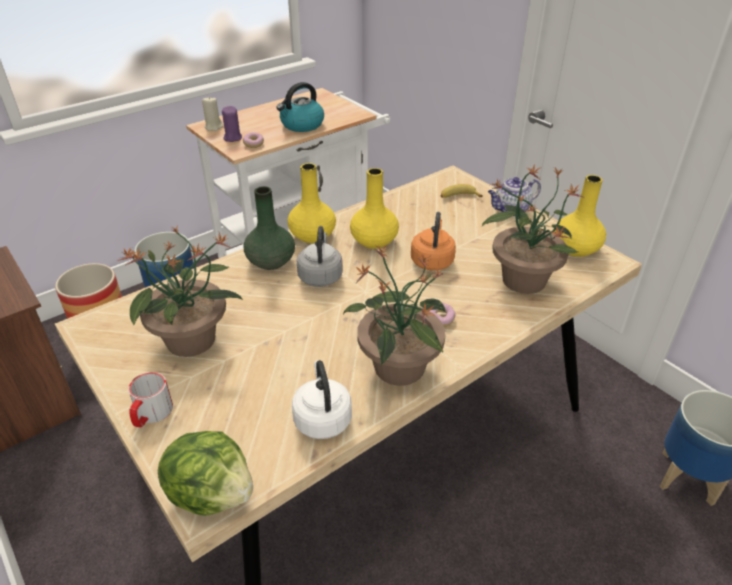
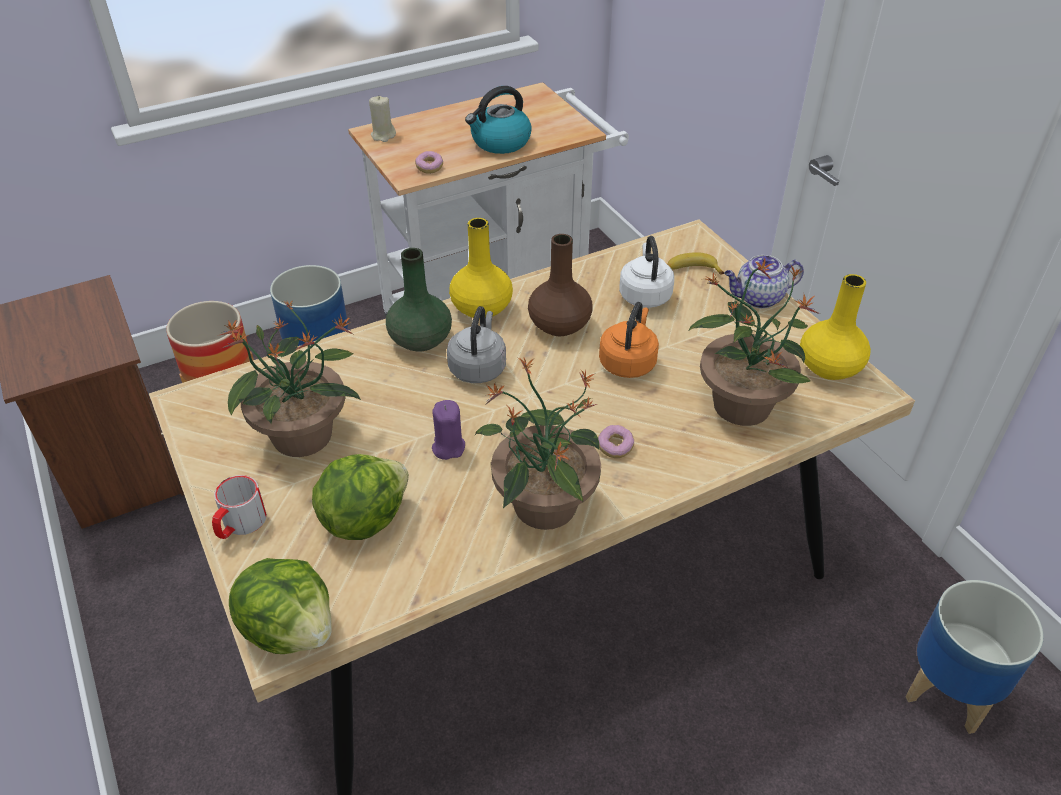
camera: 10 degrees right, 5 degrees up
(232, 138) = (404, 155): purple candle -> purple candle (448, 447)
(255, 396) = (363, 518): none -> lettuce
(322, 418) = (435, 557): white kettle -> white kettle (644, 295)
(373, 241) = (558, 325): yellow vase -> brown vase

